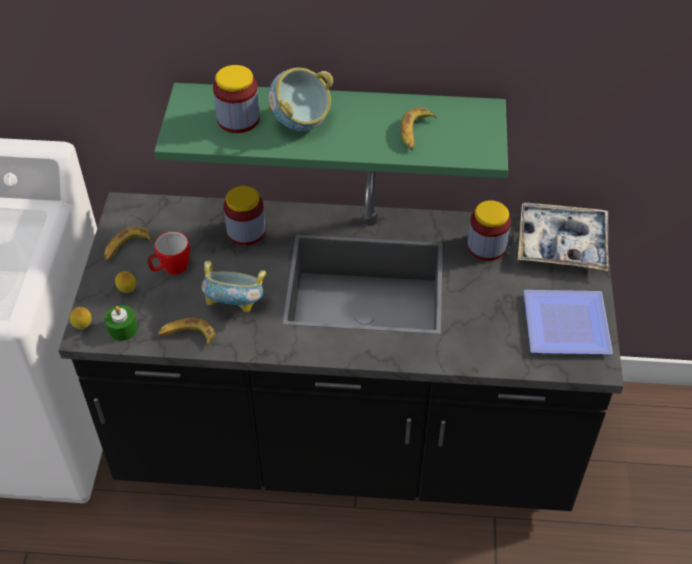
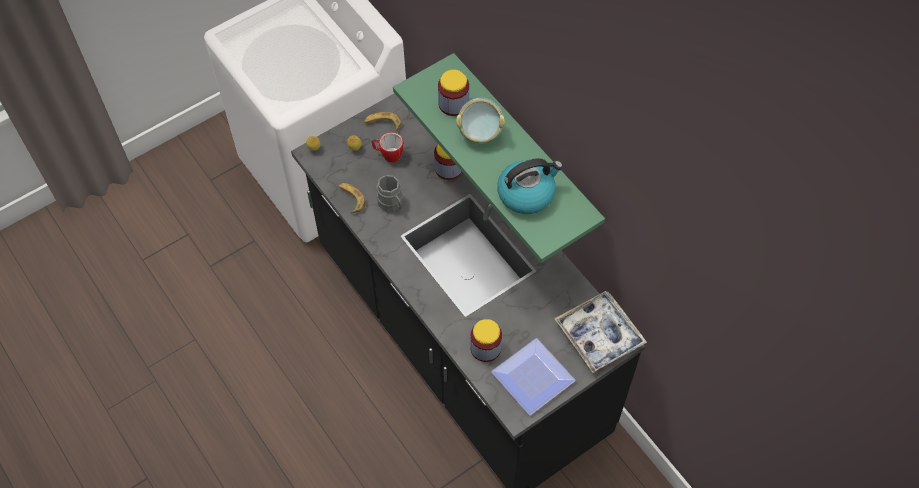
camera: 50 degrees right, 10 degrees up
(122, 328) = (329, 166): green candle -> none
(235, 305) = (392, 204): bowl -> grey mug
(415, 133) = (526, 193): banana -> kettle
(486, 246) = (556, 296): jar -> jar (485, 348)

